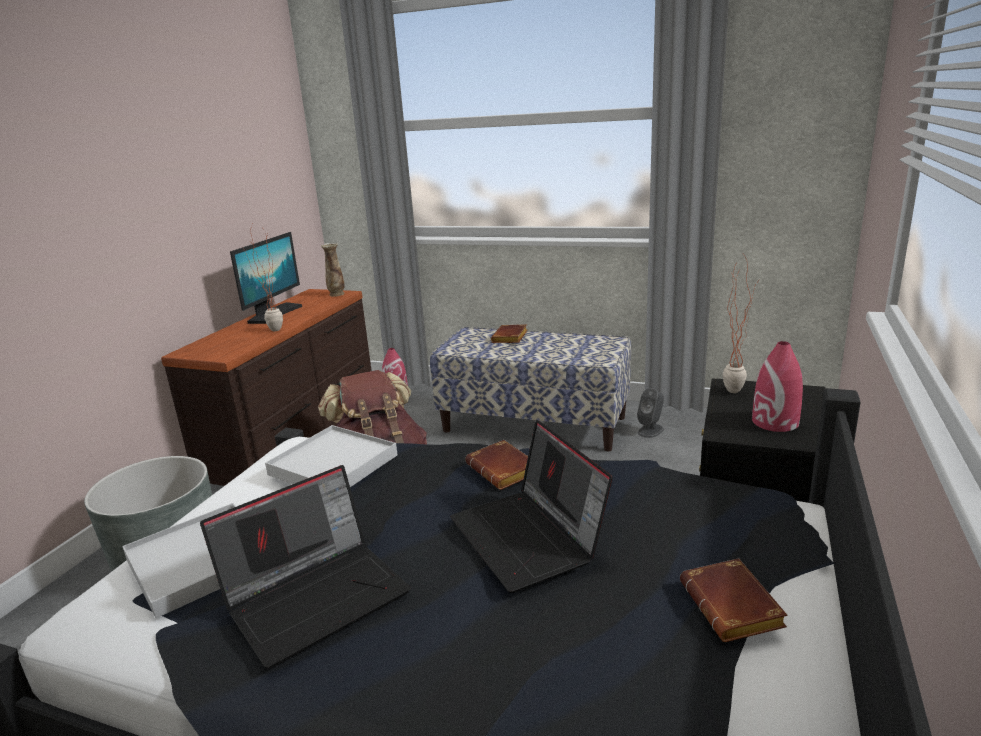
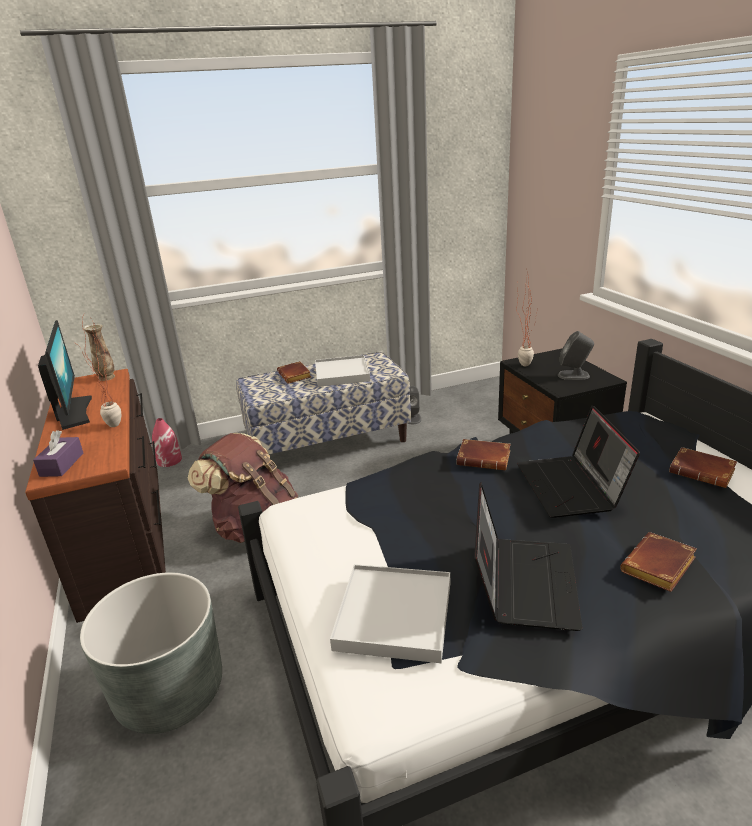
camera: 40 degrees left, 5 degrees up
(204, 347) = (62, 464): none -> purple tissue box
(334, 465) = (361, 507): white tray -> white tray (342, 373)
(452, 670) = (659, 568): none -> brown book
(529, 538) = (572, 487): laptop -> laptop turned 60 degrees clockwise
(775, 422) = (574, 375): red vase -> grey speaker

